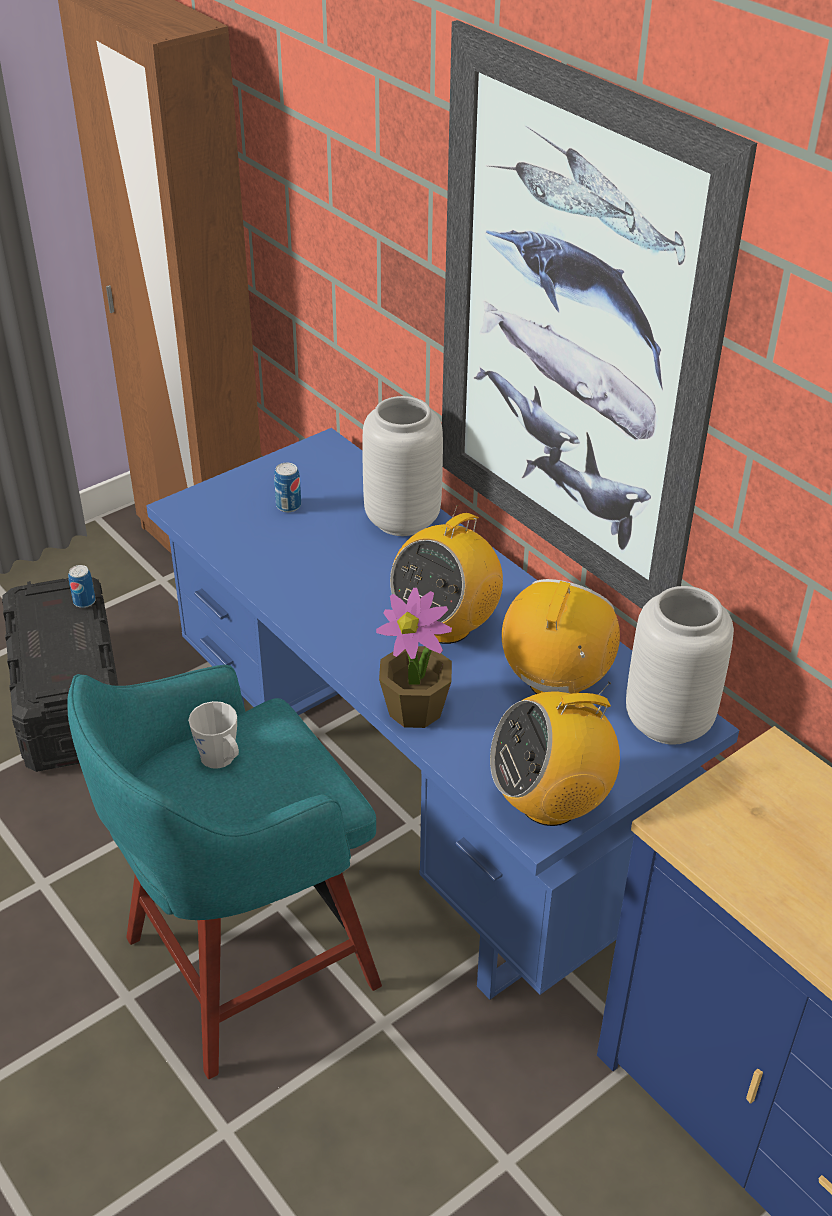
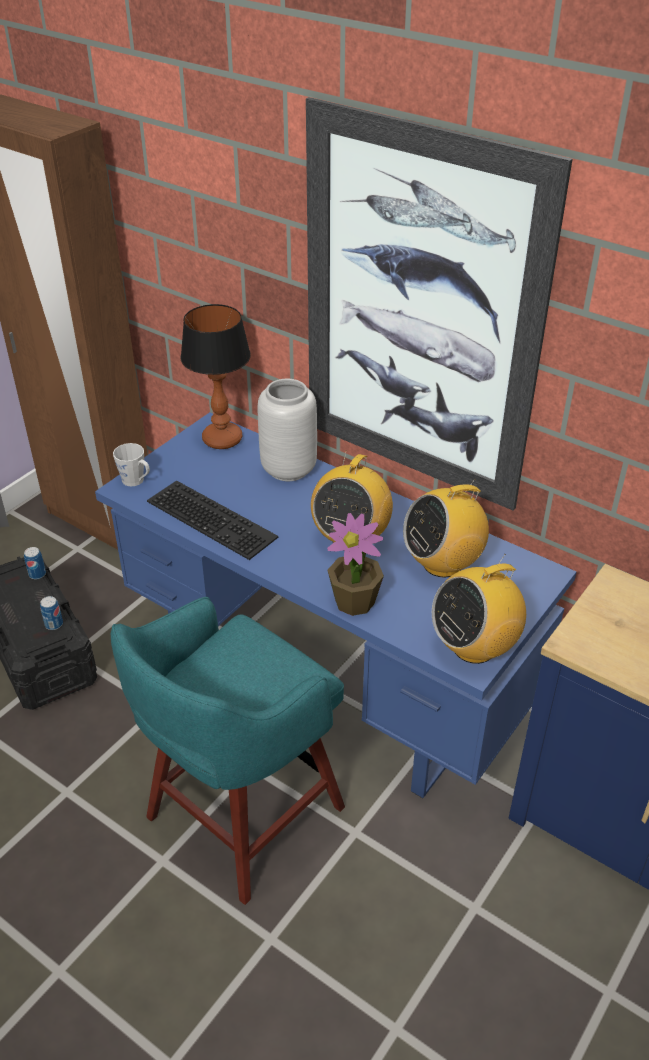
camera: 15 degrees left, 0 degrees up
(221, 760) = (221, 667): grey mug -> grey mug (136, 481)
(279, 566) = (214, 518): none -> keyboard
(288, 506) = (202, 473): can -> can (54, 624)
(333, 466) = (223, 439): none -> table lamp
(555, 682) = (443, 563): radio -> radio turned 120 degrees counterclockwise
(670, 722) = (530, 575): grey vase -> none

